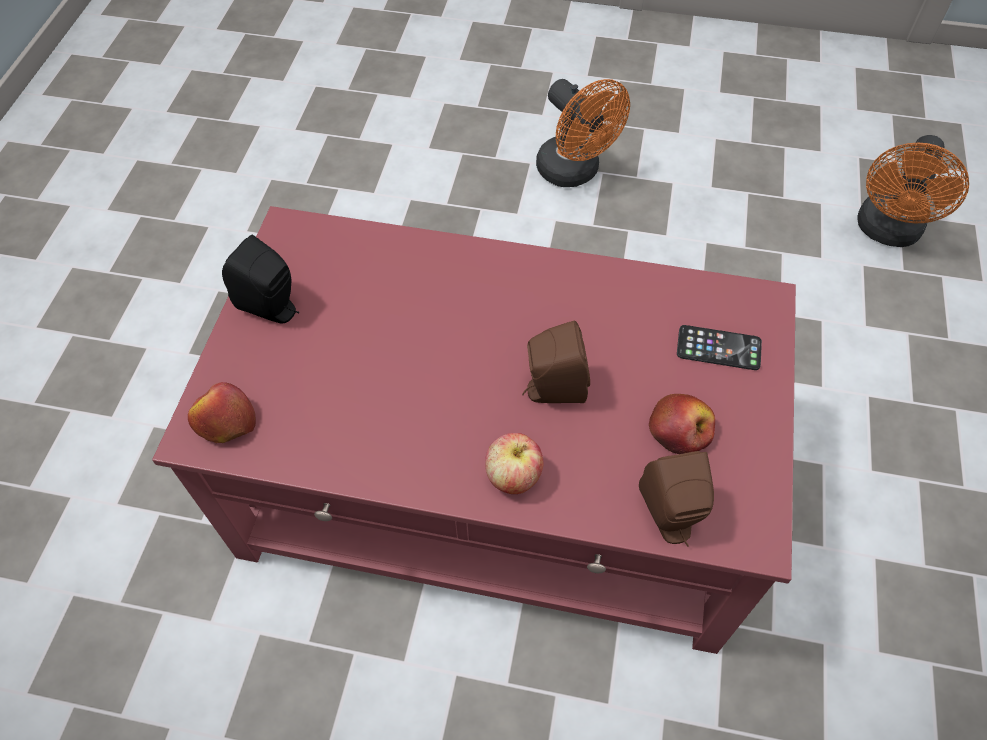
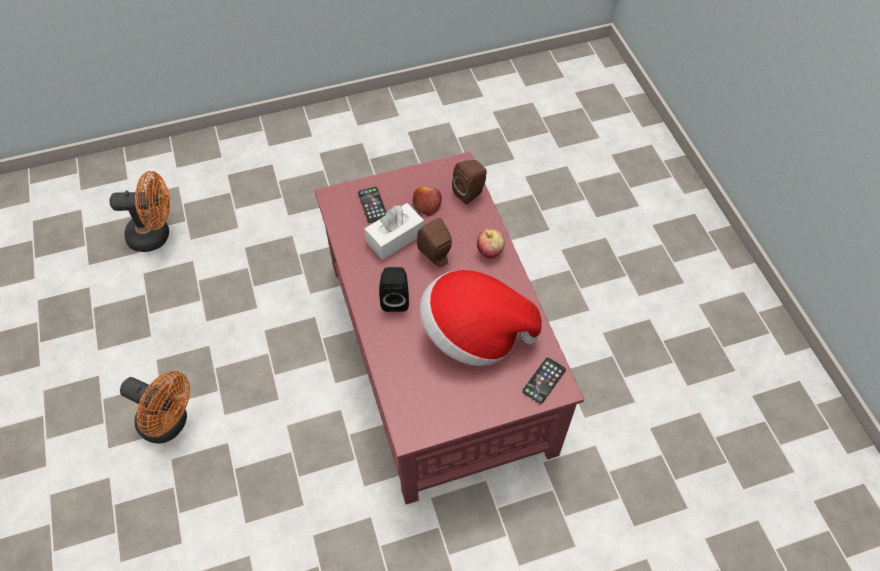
camera: 120 degrees left, 0 degrees up
(224, 421) = (544, 380): apple -> phone
(273, 308) = (468, 403): black speaker -> black speaker (395, 299)
(372, 371) = (474, 333): none -> hat
(574, 173) = (170, 424): orange fan -> orange fan turned 90 degrees clockwise
(626, 350) = (395, 238): none -> white tissue box

